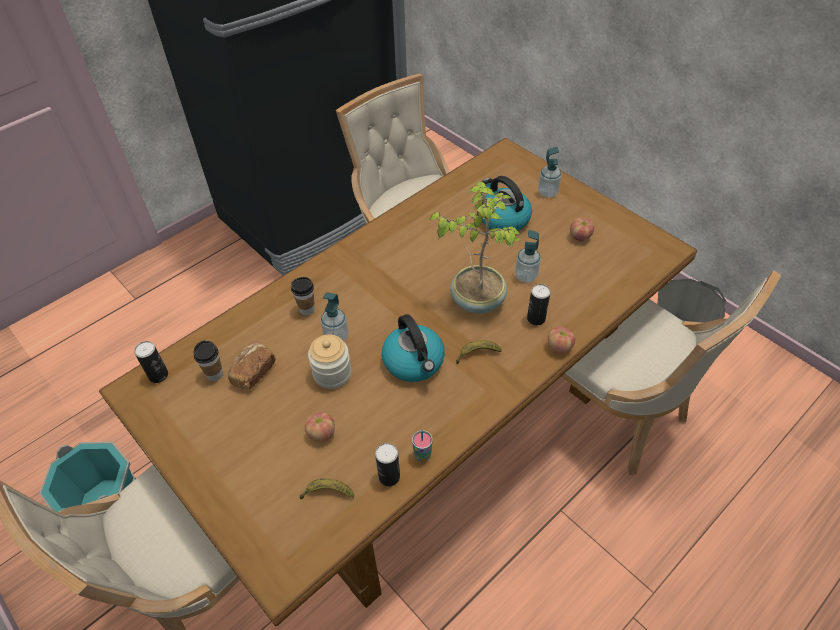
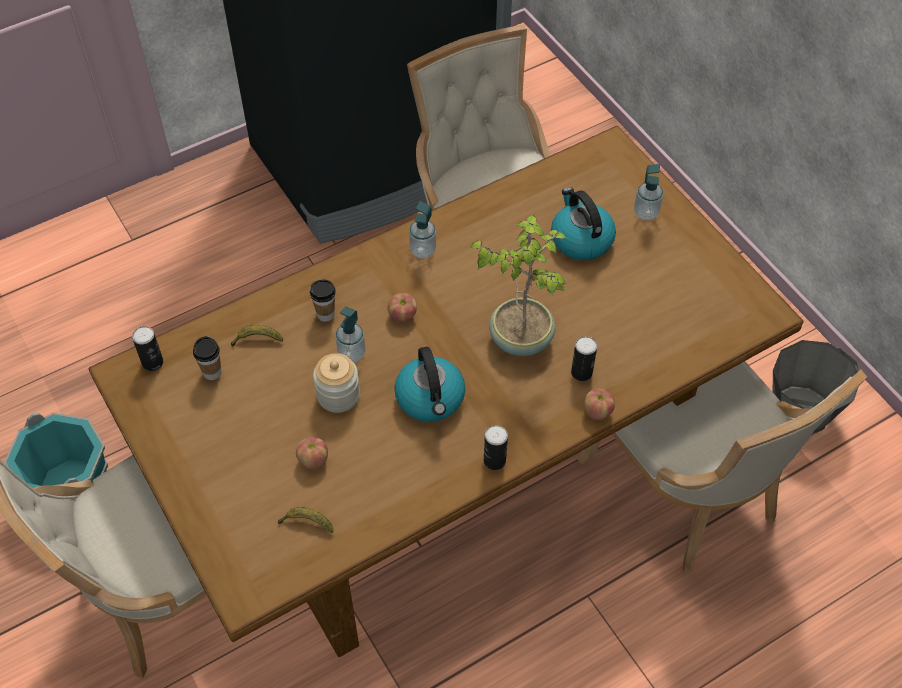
camera: 10 degrees right, 5 degrees up
(252, 373) = (253, 378): bread -> none
(389, 476) = (374, 518): can -> can (494, 460)
(422, 455) = (414, 503): cup -> none
(476, 354) = (502, 402): banana -> banana (257, 340)
(526, 276) = (586, 318): soap dispenser -> soap dispenser (423, 250)
(580, 237) = (666, 279): apple -> apple (402, 315)

